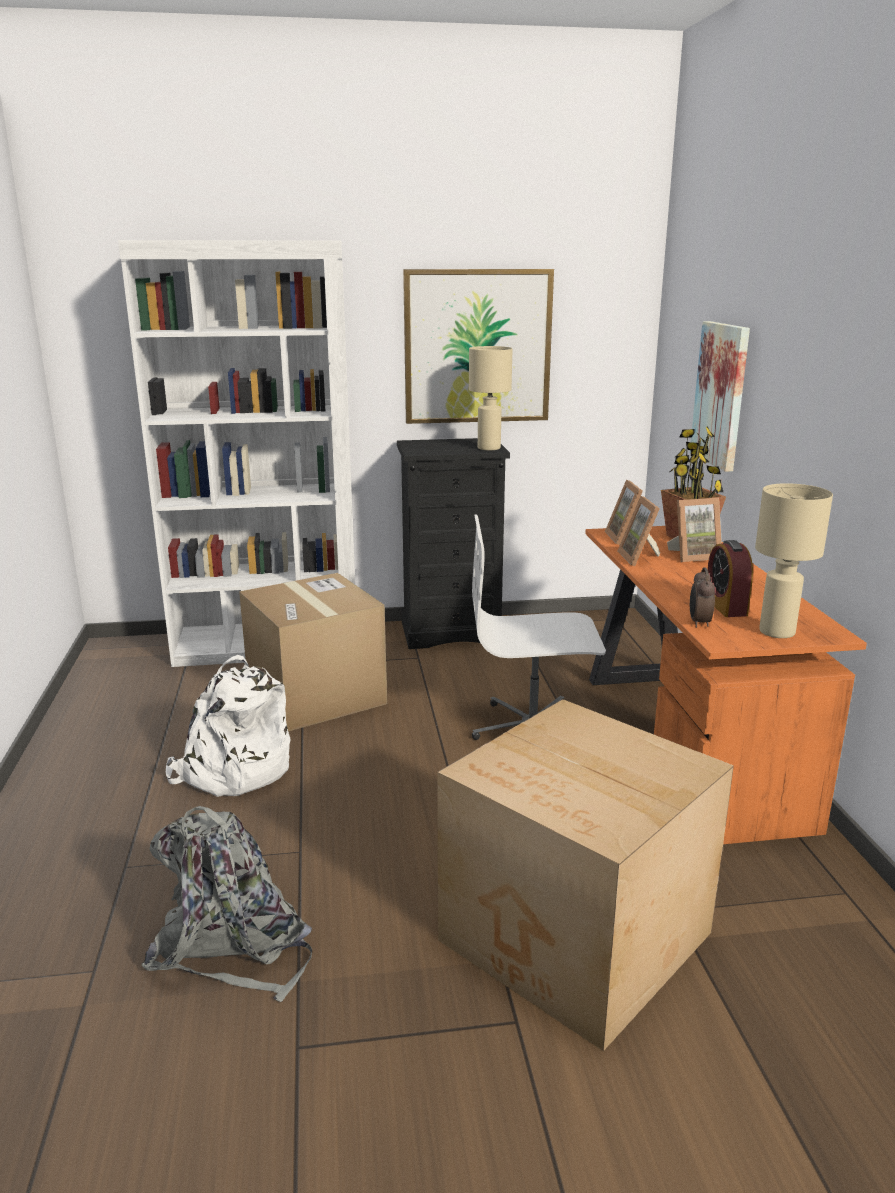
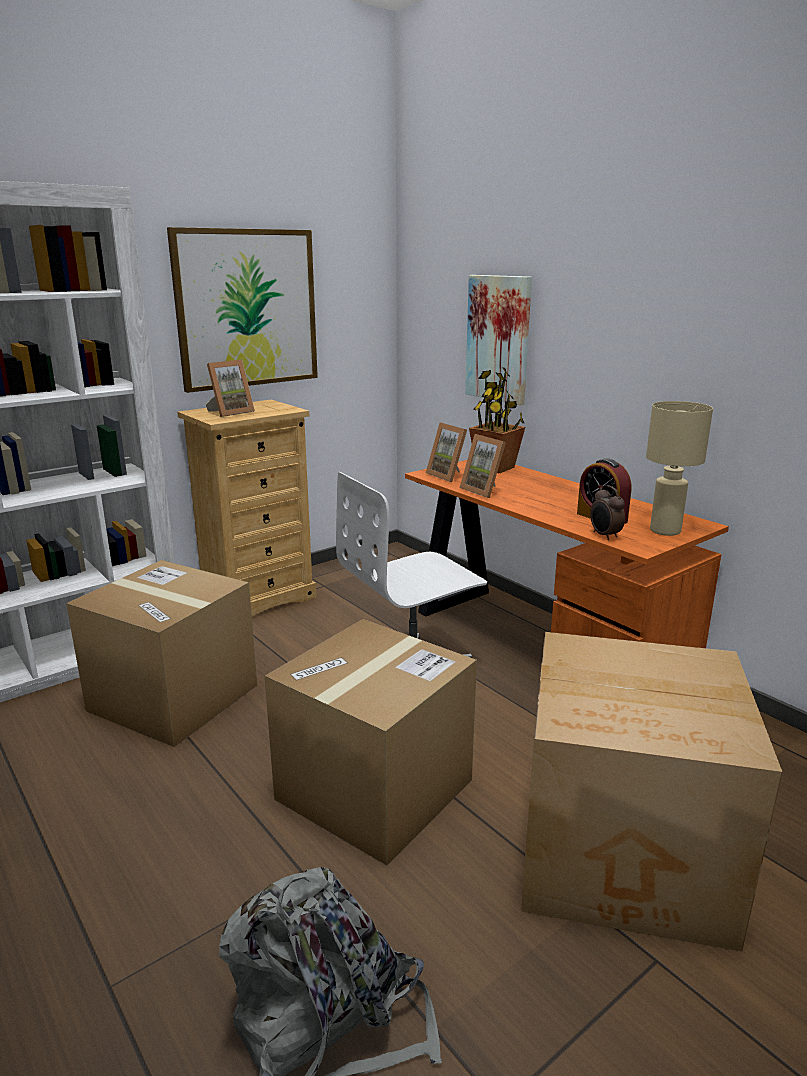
camera: 30 degrees left, 0 degrees up
(233, 771) = (149, 812): white backpack -> none
(407, 811) = (374, 789): none -> cardboard box
(451, 632) = (258, 598): black dresser -> beige dresser
(488, 448) = (283, 409): beige table lamp -> none
(693, 556) = (520, 481): picture frame -> picture frame (230, 412)

